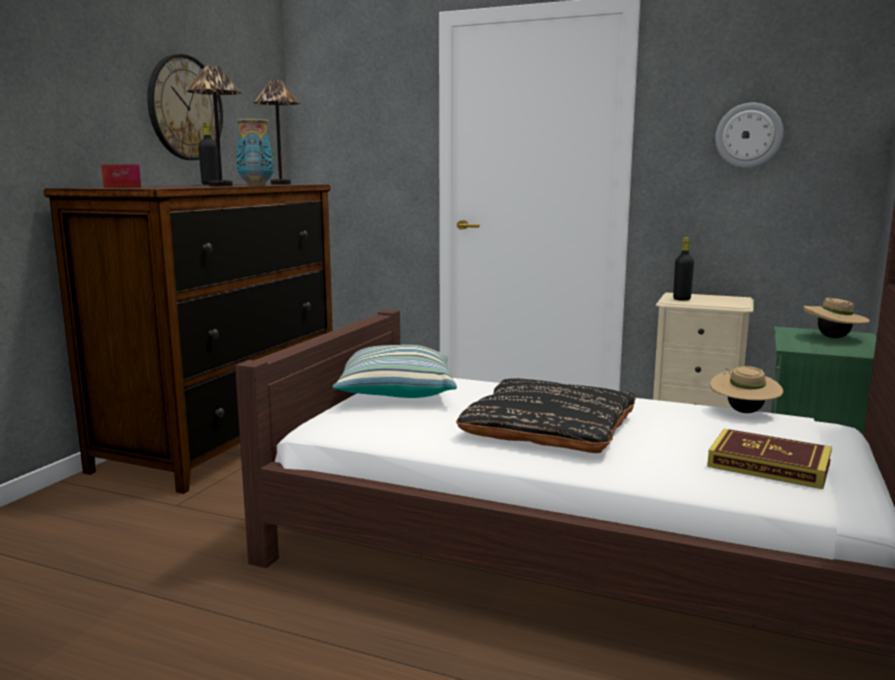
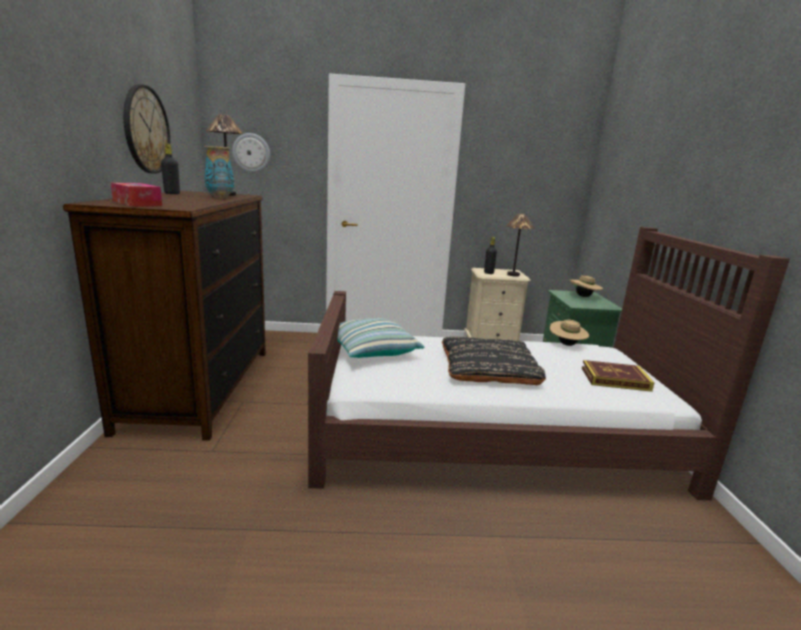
camera: 25 degrees left, 5 degrees up
(220, 186) = (206, 201): table lamp -> table lamp (513, 275)
(748, 135) = (522, 177): wall clock -> wall clock (251, 153)

